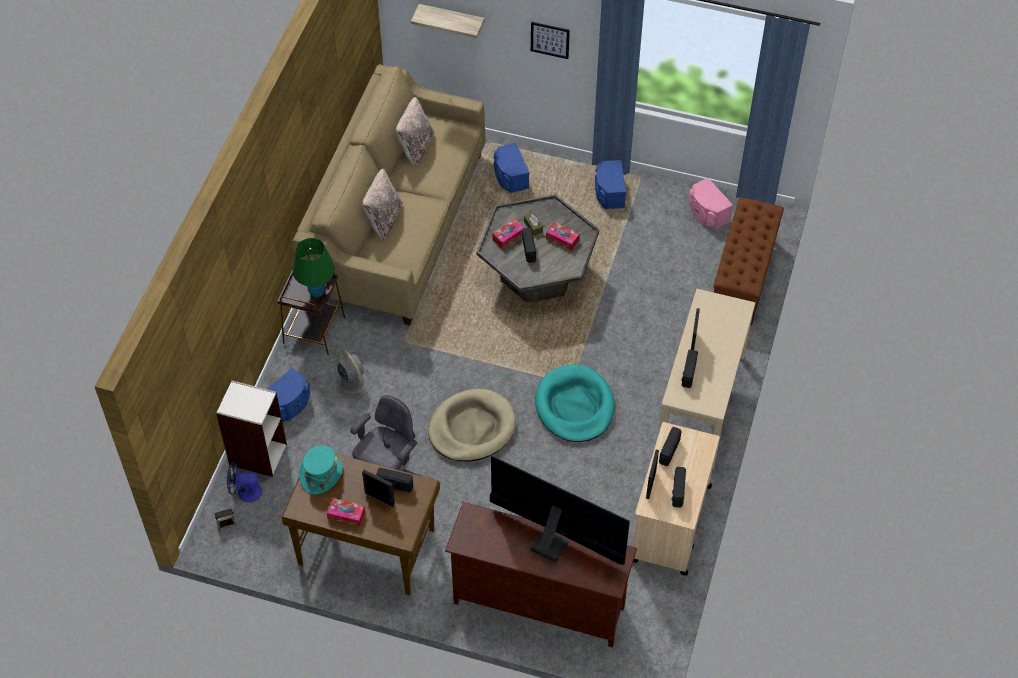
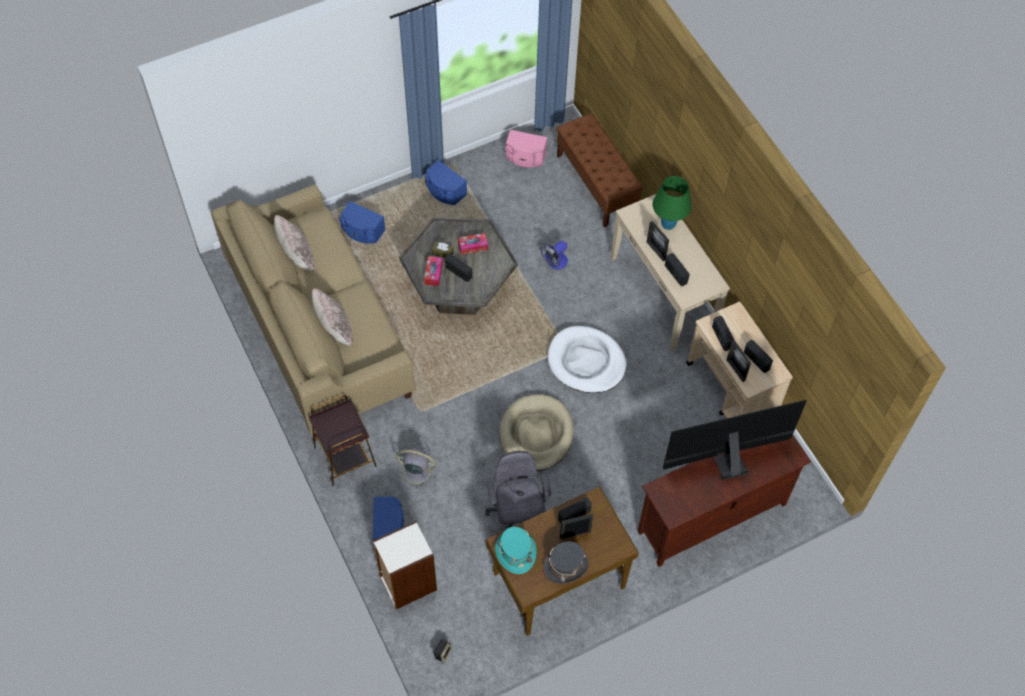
camera: 45 degrees left, 5 degrees up
(245, 492) = (430, 618): fan -> fan (555, 263)
(316, 291) = (346, 422): green table lamp -> green table lamp (668, 224)
(346, 515) = (566, 566): tissue box -> grey hat
(452, 20) = (260, 132): shelf -> none
(550, 40) = (353, 96): picture -> none
(574, 406) = (586, 362): turquoise dog bed -> white dog bed

